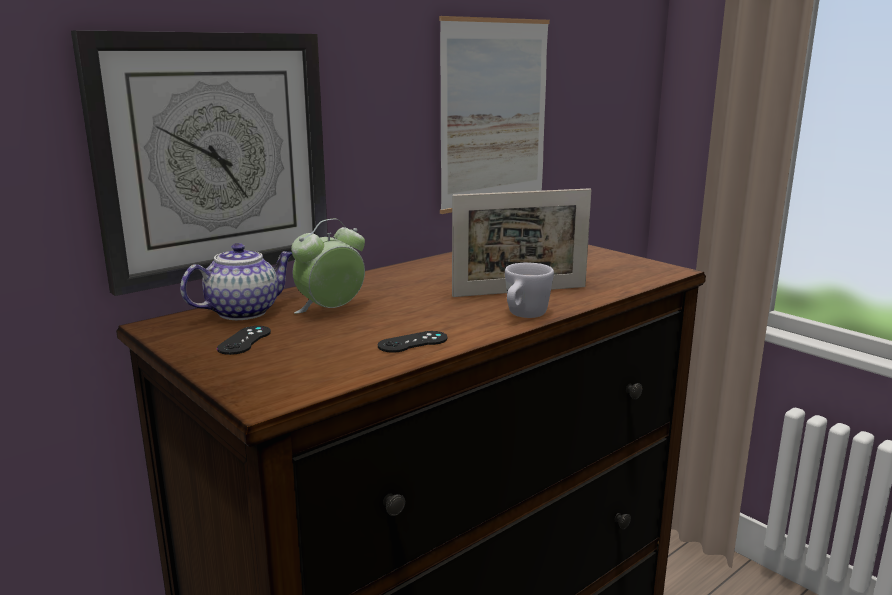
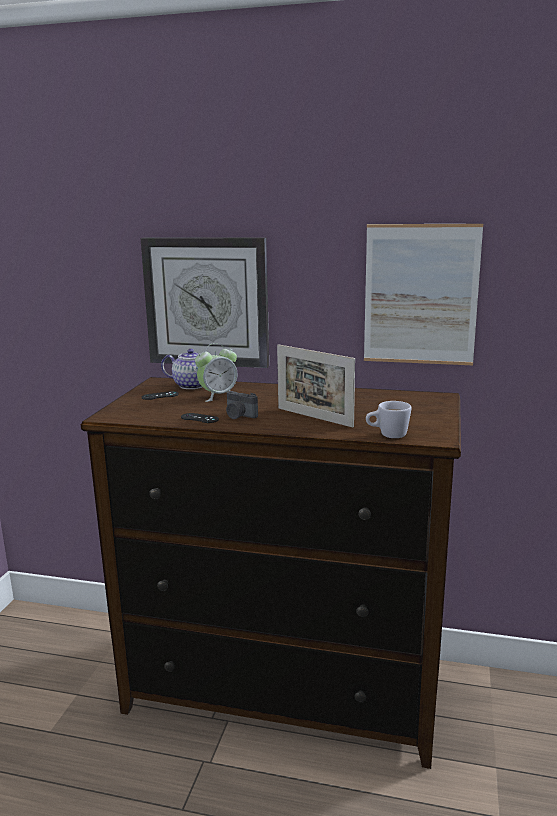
camera: 55 degrees right, 0 degrees up
(331, 311) = (218, 396): alarm clock -> alarm clock turned 135 degrees clockwise
(445, 320) = (239, 416): none -> camera
(523, 316) = (272, 427): white mug -> white mug (387, 435)

